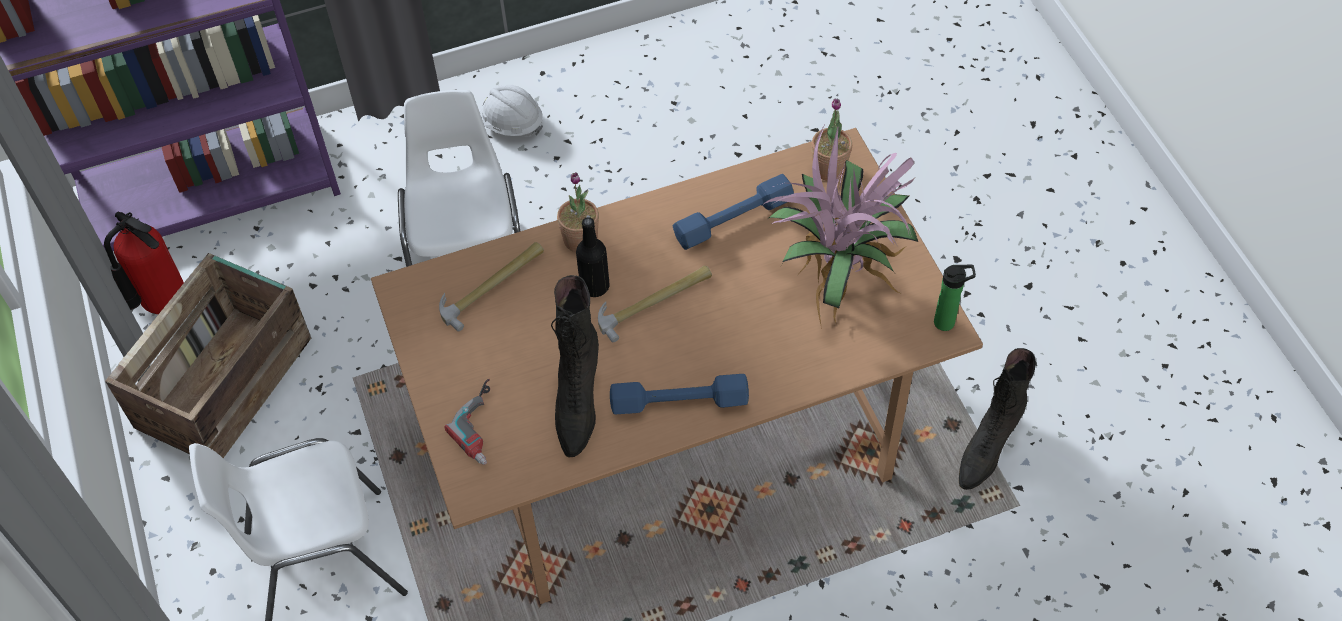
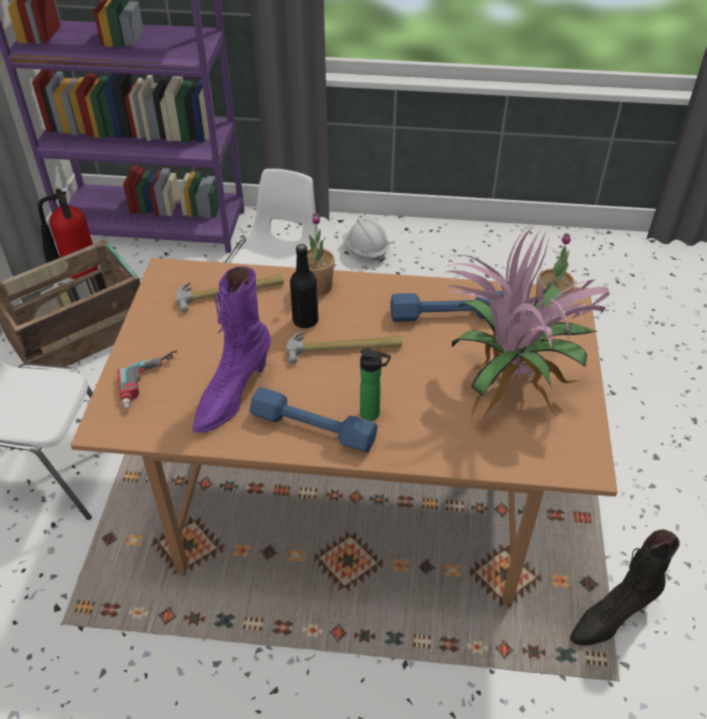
camera: 25 degrees right, 10 degrees down
(577, 402) = (232, 395): black boot -> purple boot
(947, 322) = (591, 460): bottle -> bottle (373, 414)

